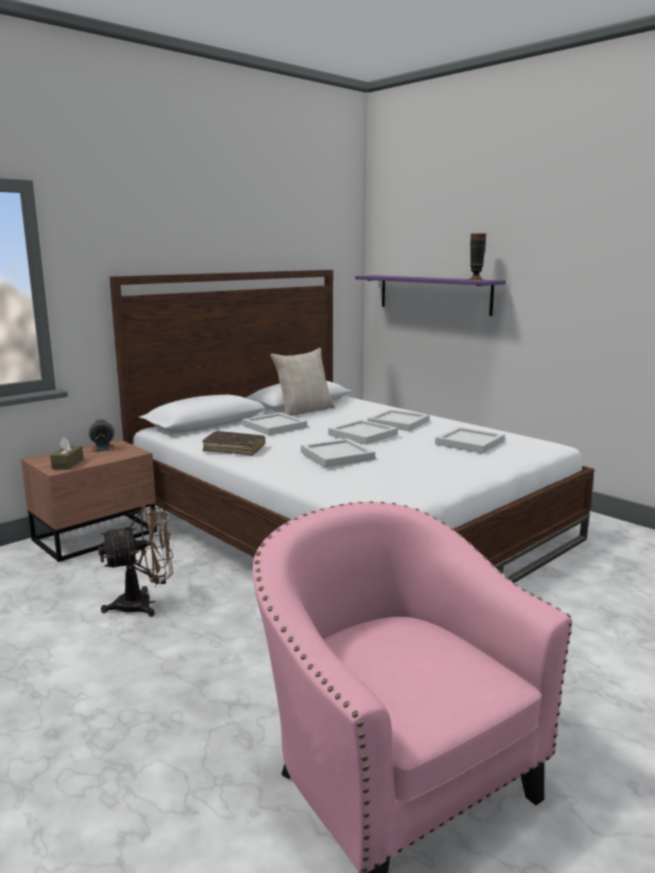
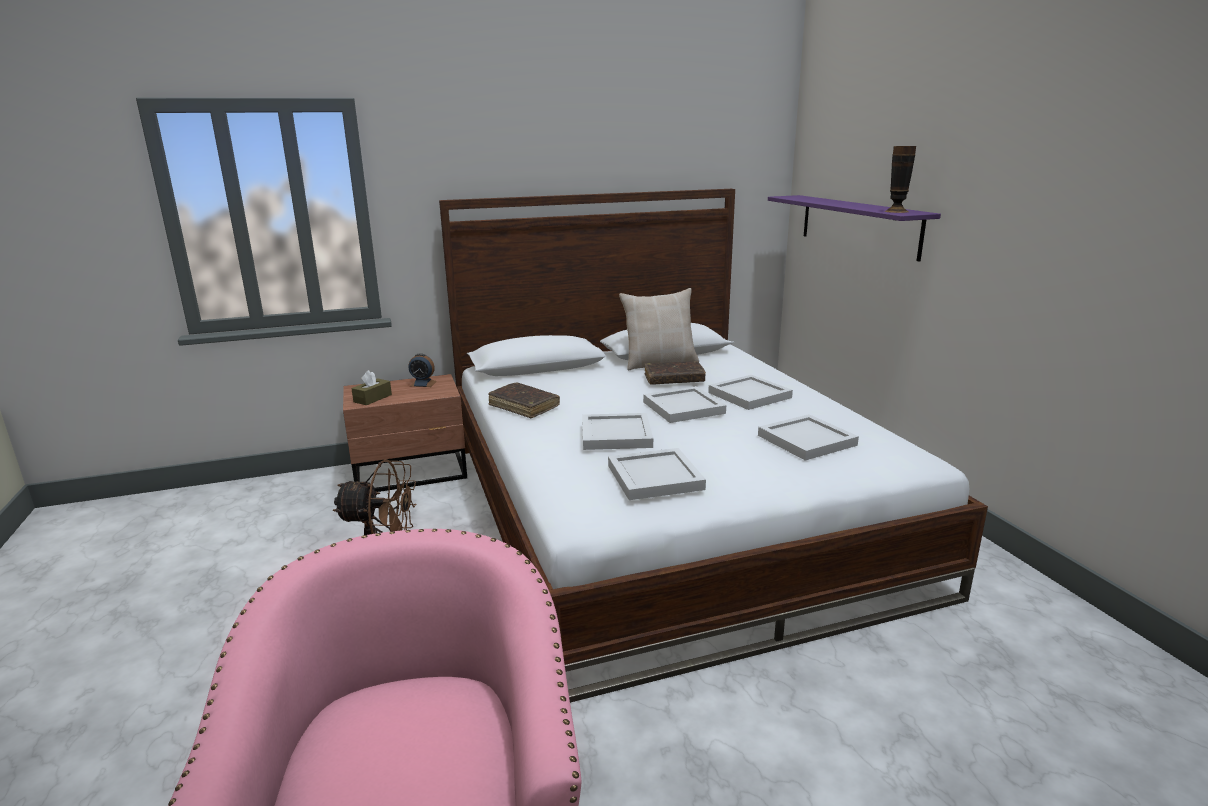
camera: 25 degrees right, 5 degrees up
(273, 426) = (600, 381): white tray -> white tray (653, 477)
(330, 419) = (674, 379): none -> brown book

